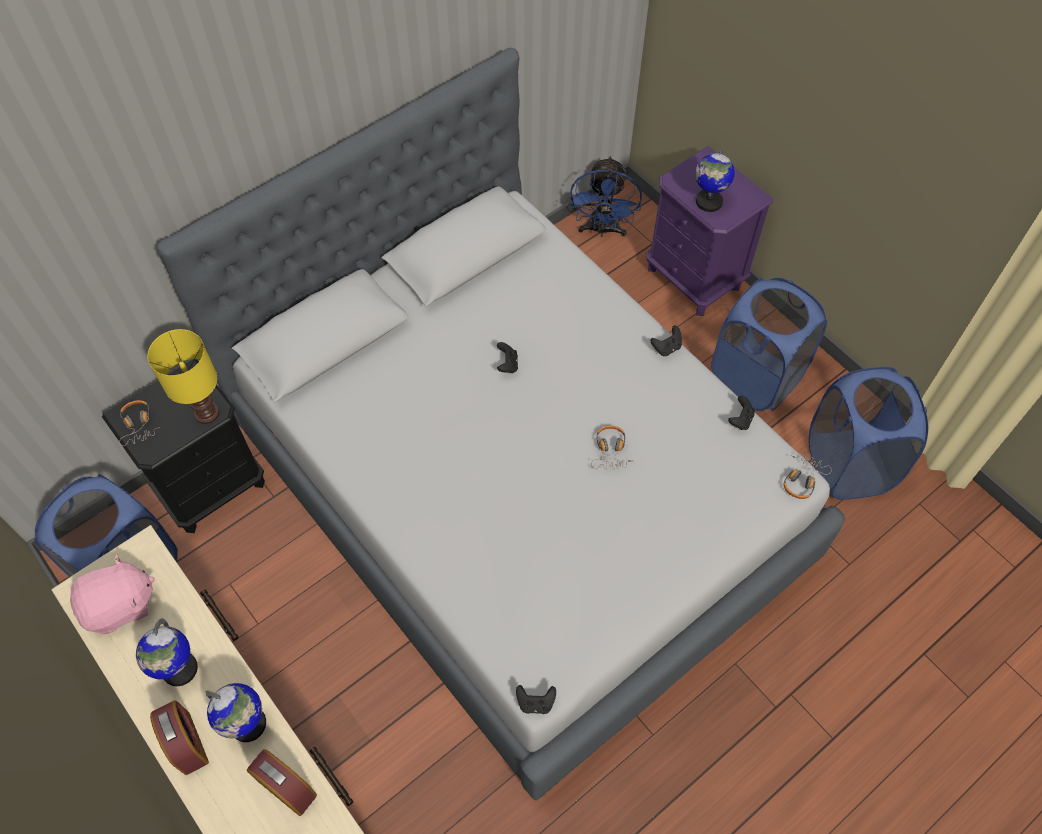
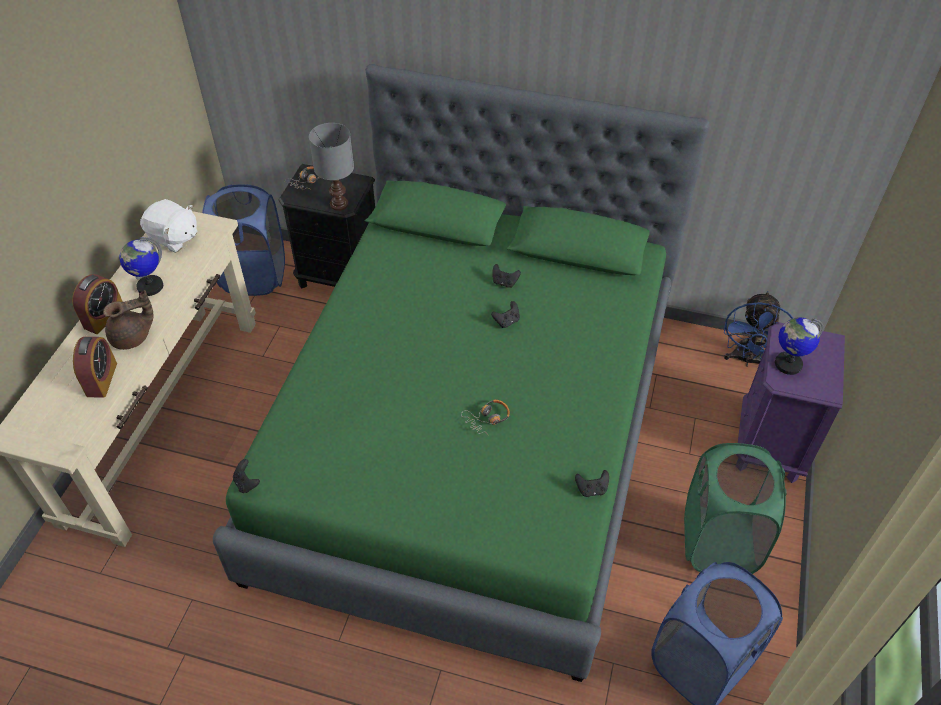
camera: 55 degrees right, 10 degrees down
(120, 606) = (174, 238): pink plush toy -> white plush toy
(207, 412) = (340, 204): yellow table lamp -> grey table lamp
(248, 724) = (133, 337): globe -> brown teapot
(520, 493) = (471, 440): grey bed -> green bed
(602, 230) = (747, 360): blue fan -> blue fan turned 45 degrees counterclockwise
(666, 348) = (613, 406): black game controller -> black game controller (504, 282)
(756, 378) = (718, 542): blue laundry basket -> green laundry basket
(802, 479) = (573, 563): headphones -> none

